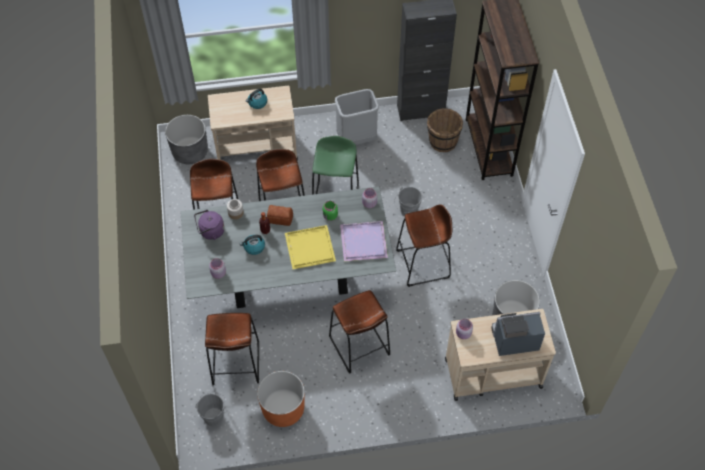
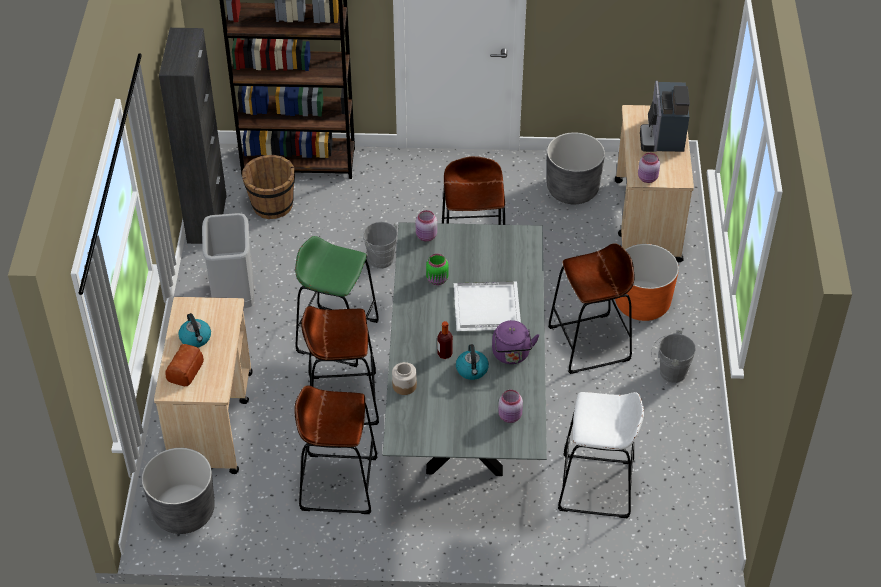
camera: 80 degrees left, 10 degrees down
(210, 232) = (432, 419): purple kettle -> purple kettle (511, 355)
(214, 415) = (676, 521): grey bucket -> grey bucket (669, 372)
(235, 363) = (596, 486): brown stool -> white stool
(280, 218) = (427, 334): bread -> bread (186, 370)
(283, 409) = (675, 438): orange planter -> orange planter (642, 303)
(309, 247) = (485, 309): yellow tray -> white tray
(363, 243) = (490, 251): purple tray -> none

